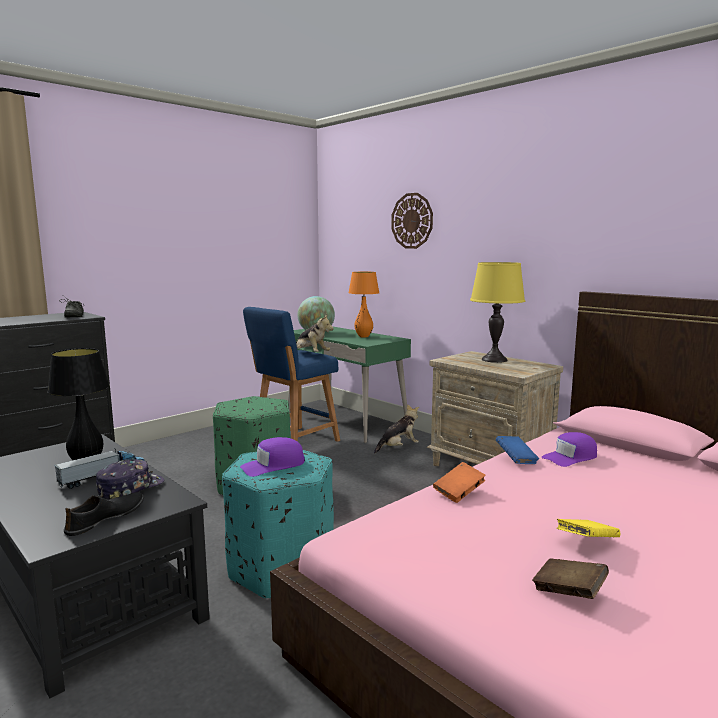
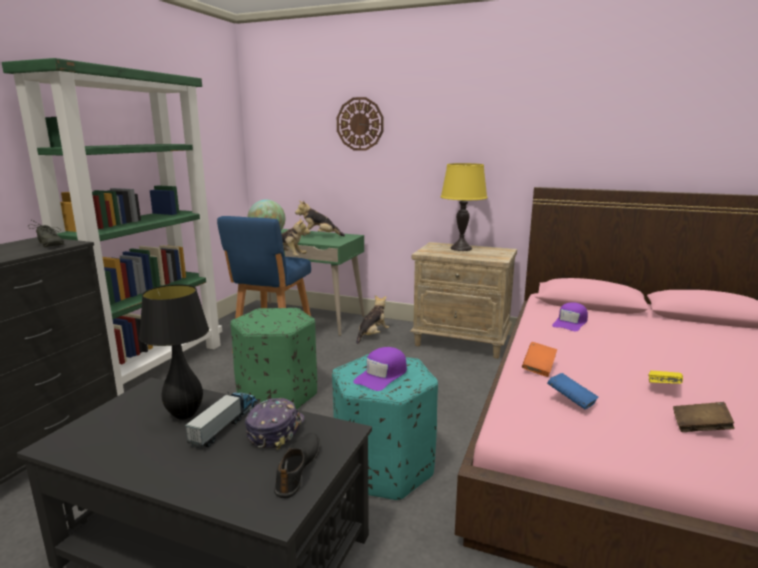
camera: 25 degrees left, 5 degrees up
(183, 443) = (155, 367): none -> green bookcase
(363, 336) = (319, 236): orange table lamp -> plush toy
(516, 459) = (539, 331): blue book -> blue book (571, 401)

